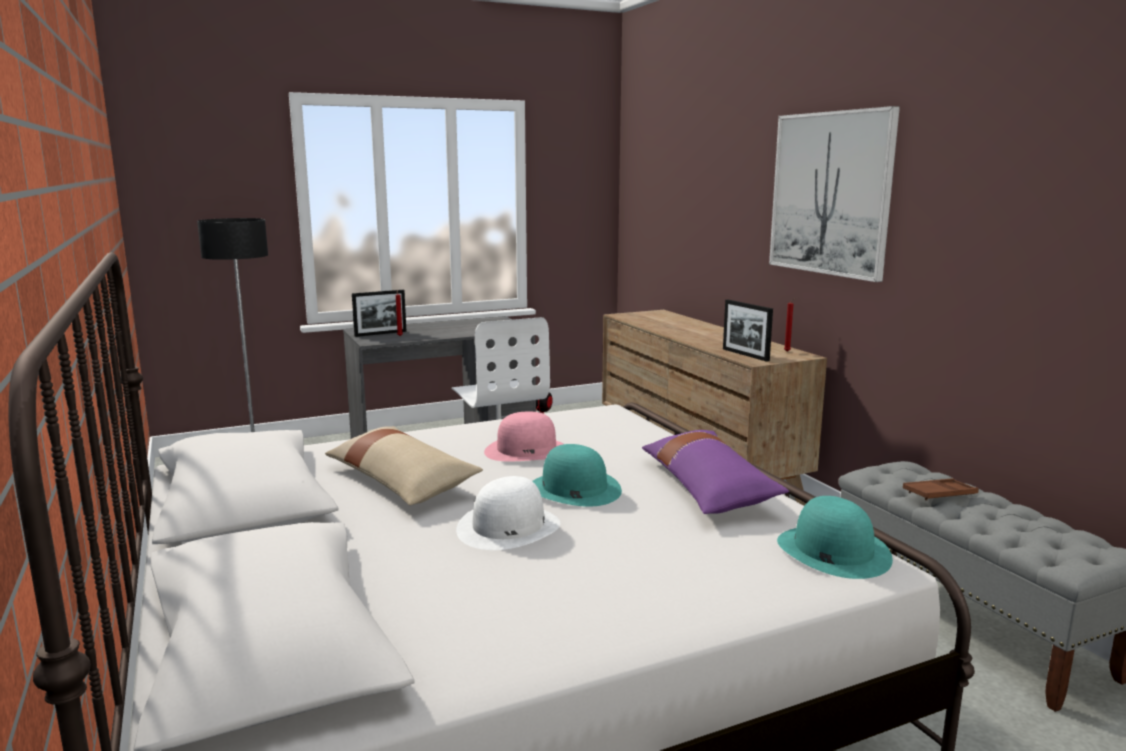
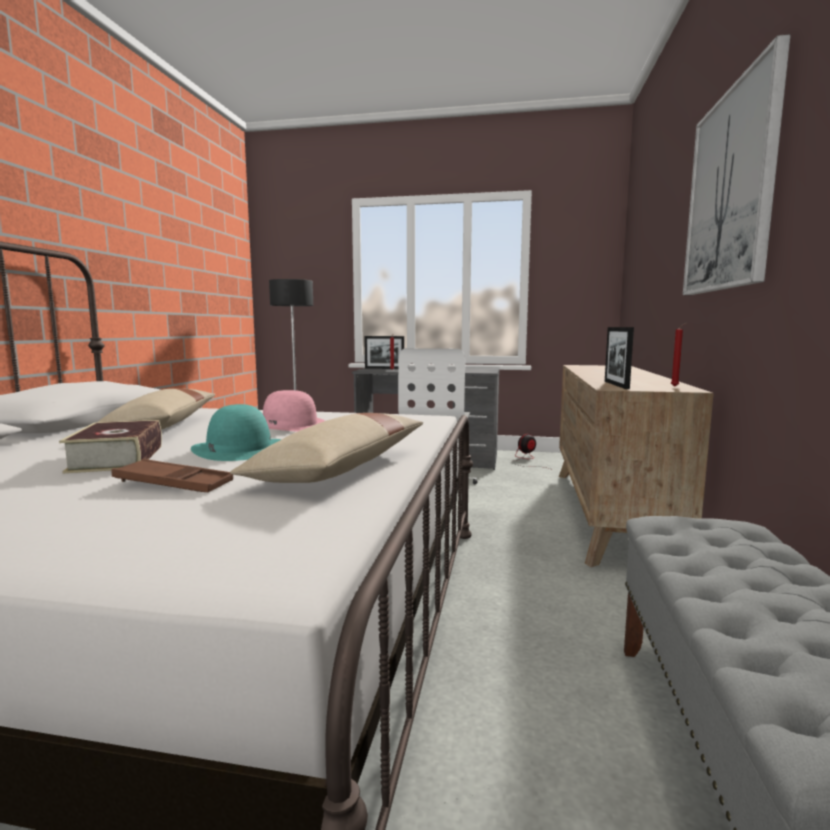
camera: 35 degrees right, 5 degrees down
(508, 527) = (117, 458): white hat -> book
(707, 487) = (341, 468): purple pillow -> beige pillow
(832, 551) = (279, 544): turquoise hat -> none
(939, 494) = (724, 563): brown tray -> brown tray (174, 484)

